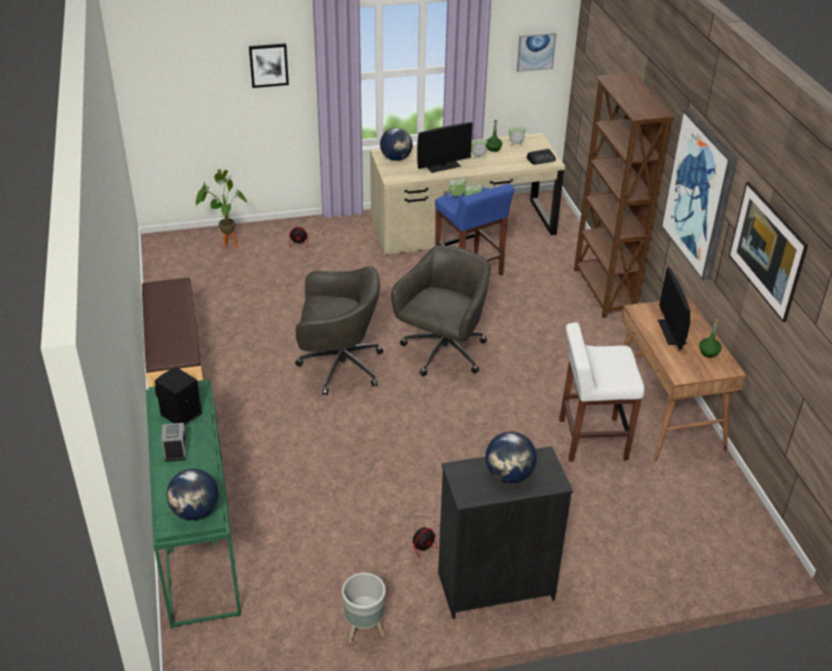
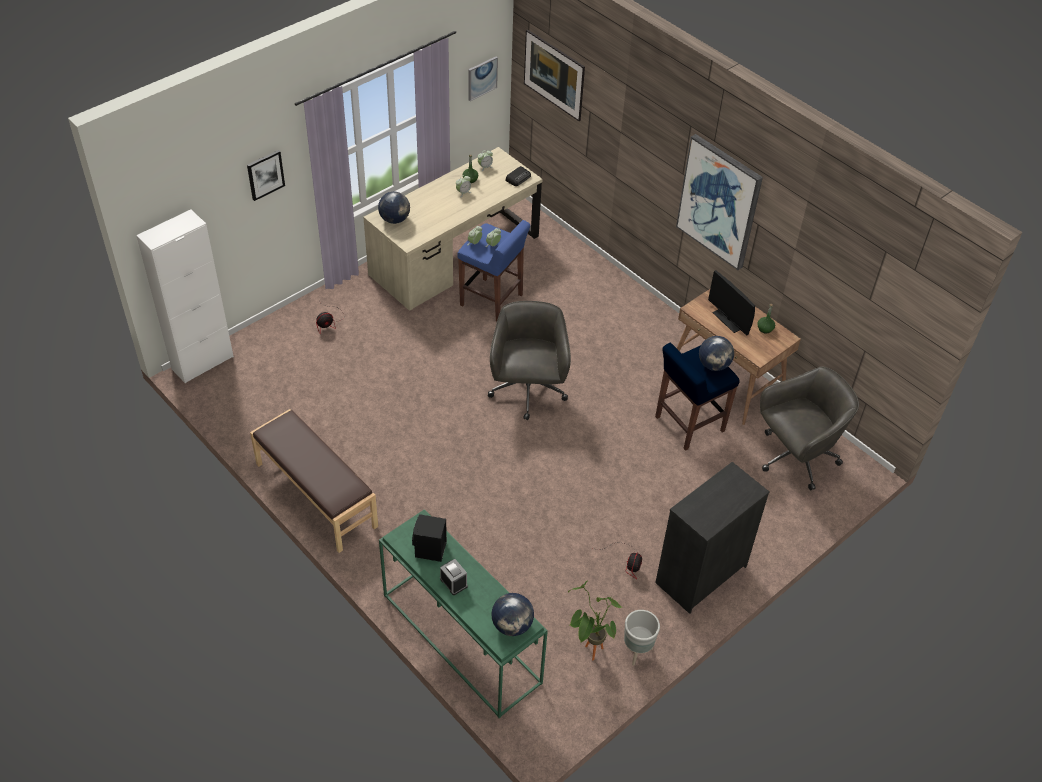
camera: 30 degrees left, 10 degrees up
(175, 238) = (202, 363): none -> white cabinet
(225, 246) = (259, 354): potted plant -> potted plant (589, 652)
(338, 367) = (453, 438): grey office chair -> grey office chair (795, 458)
(443, 166) = (441, 214): monitor -> none
(509, 475) = (721, 498): globe -> globe (714, 365)
(591, 439) = (688, 424): white stool -> blue stool
(603, 292) = (612, 282): brown bookcase -> none
(762, 269) = (805, 260): picture -> picture (553, 88)

